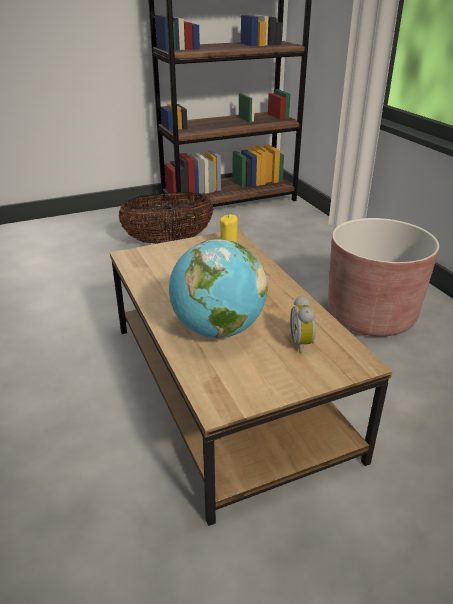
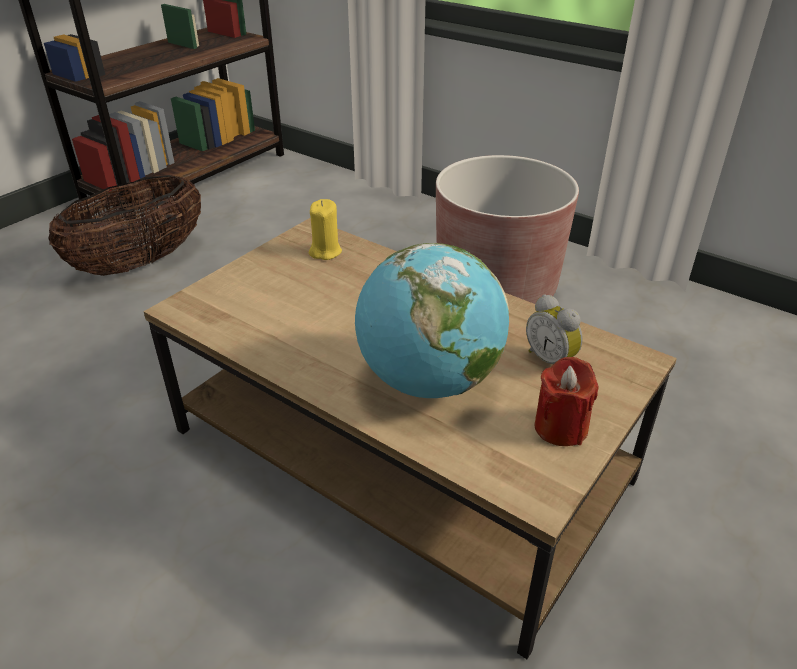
camera: 30 degrees left, 5 degrees up
(269, 379) = (560, 427): none -> red candle

